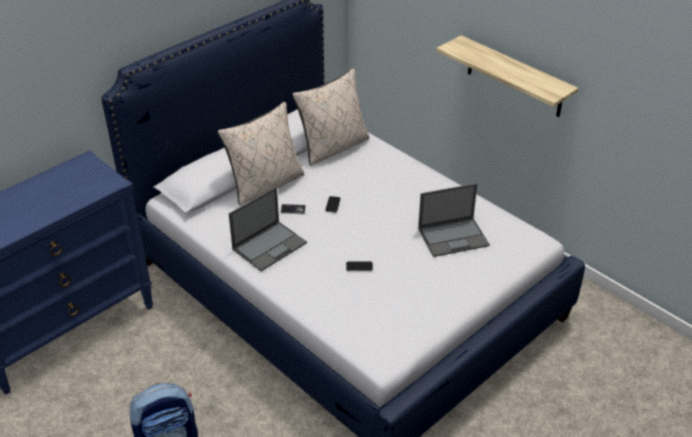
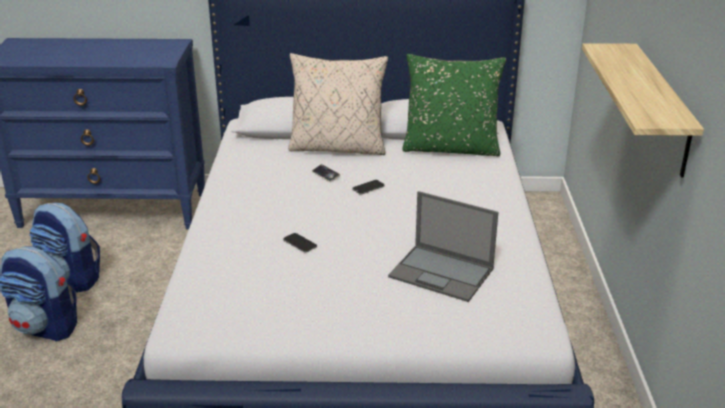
camera: 45 degrees right, 10 degrees down
(126, 399) = (71, 279): none -> backpack
(270, 245) = (258, 188): laptop -> none
(333, 147) = (451, 148): beige pillow -> green pillow

